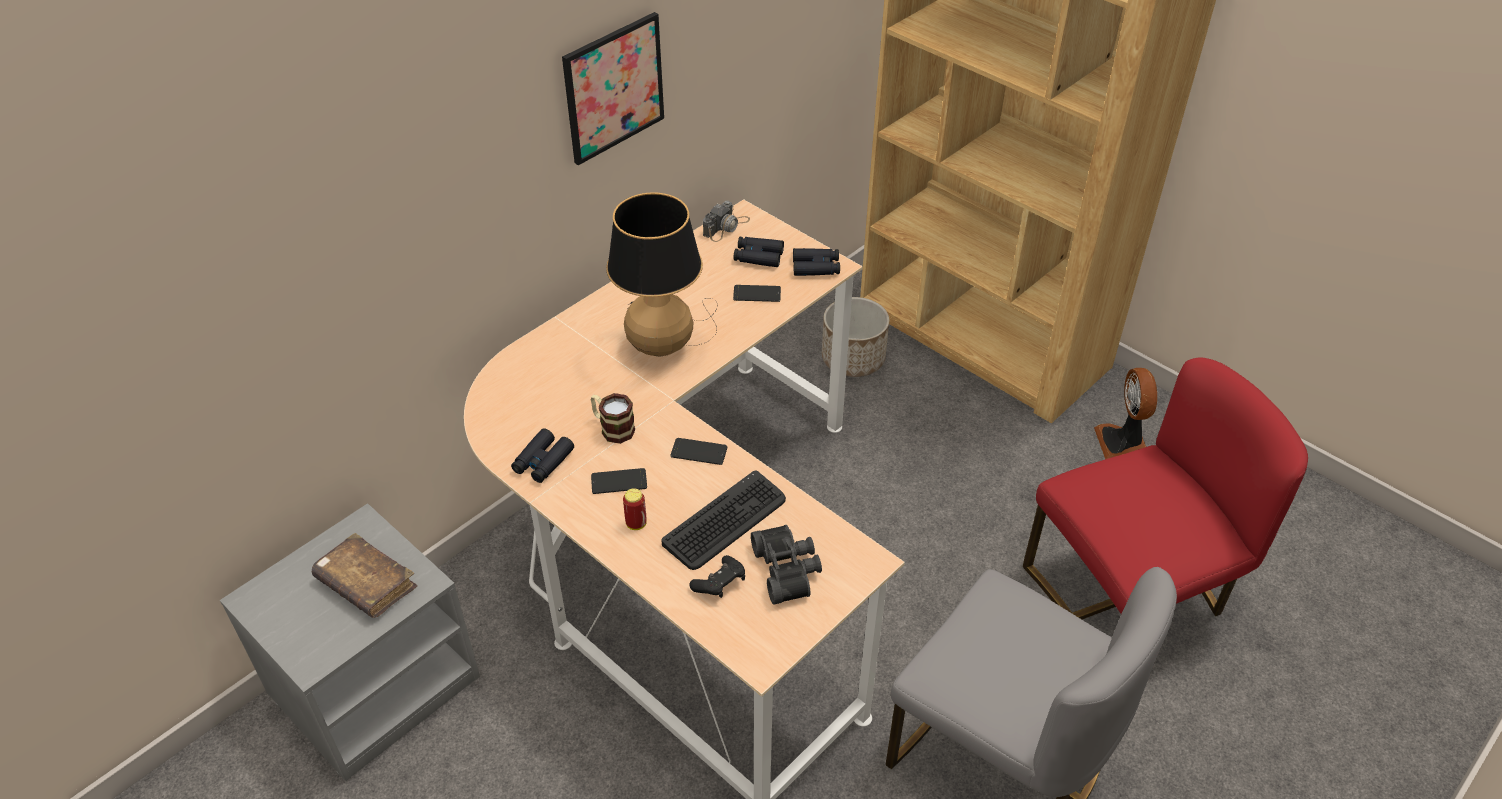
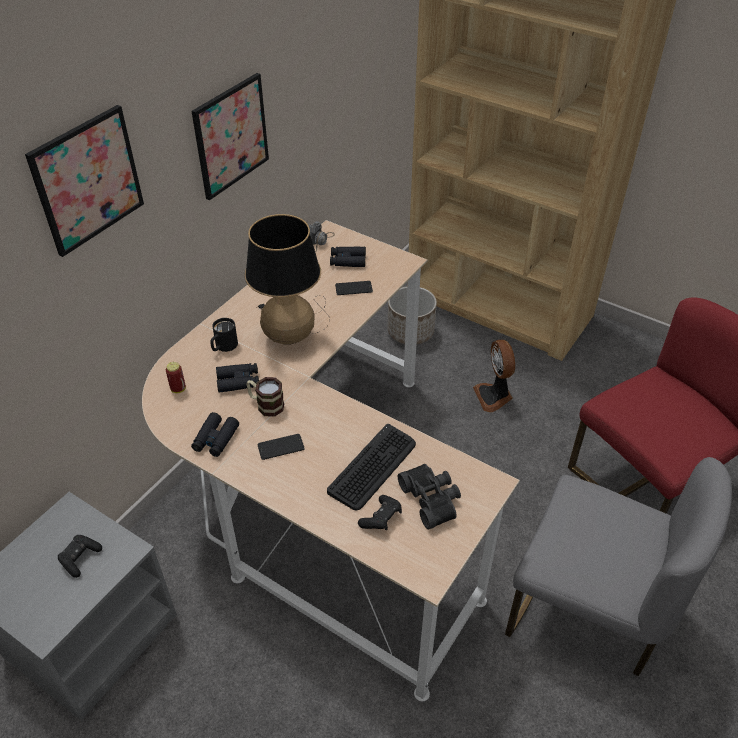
camera: 10 degrees left, 0 degrees up
(366, 584) = (80, 558): brown book -> black game controller
(422, 134) = (87, 180): none -> picture
(576, 350) = (223, 347): none -> black mug
(636, 524) = (302, 479): can -> can (178, 389)
(699, 452) = (338, 415): phone -> none
(816, 267) = (393, 264): black binoculars -> black binoculars (238, 381)
(1121, 443) = (613, 368): fan -> fan (494, 396)

